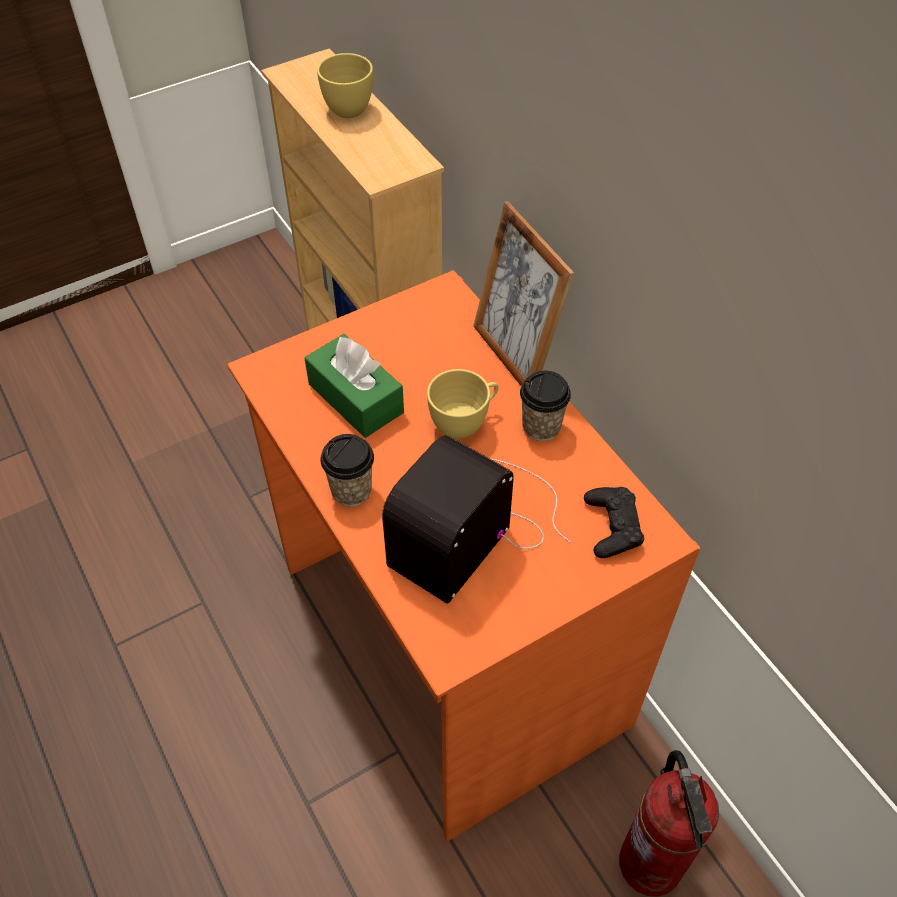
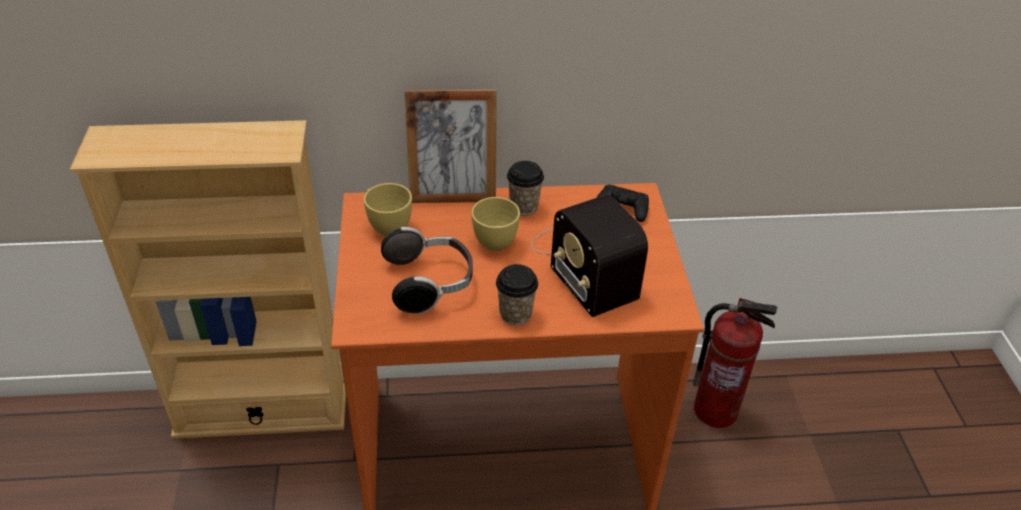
camera: 65 degrees left, 10 degrees down
(351, 106) = (184, 137): yellow cup -> yellow cup (386, 225)
(356, 398) = (430, 283): green tissue box -> headphones

